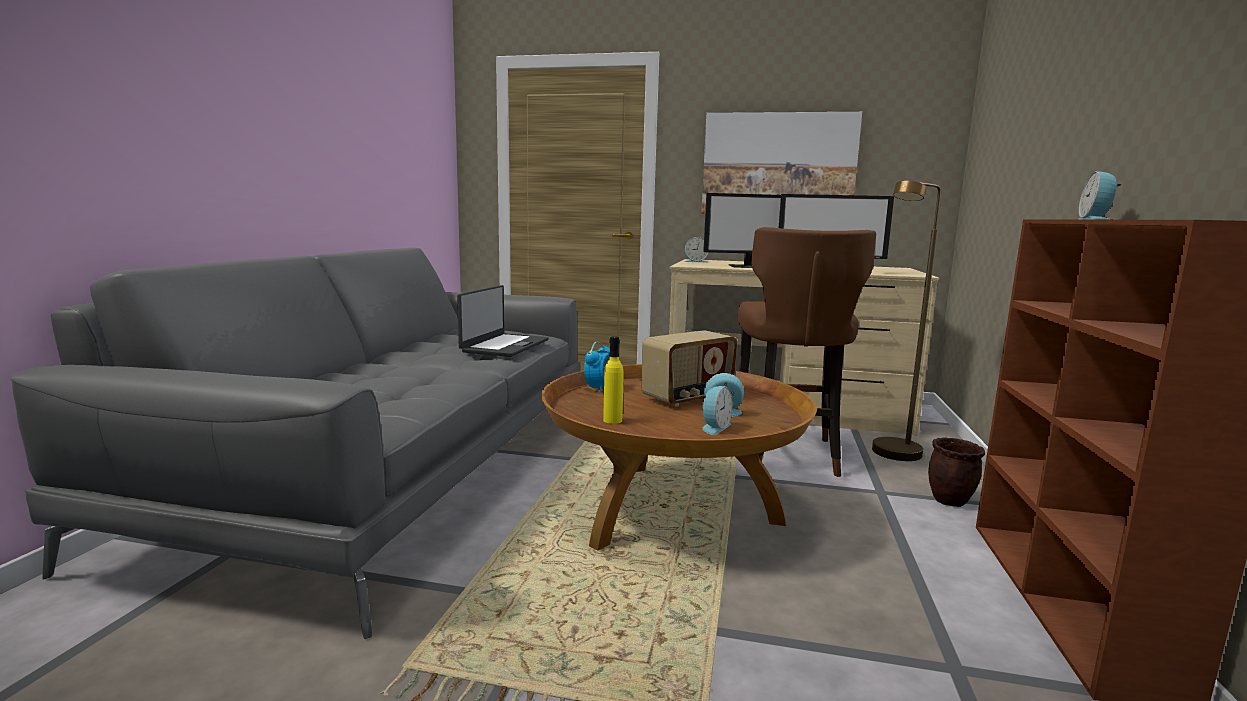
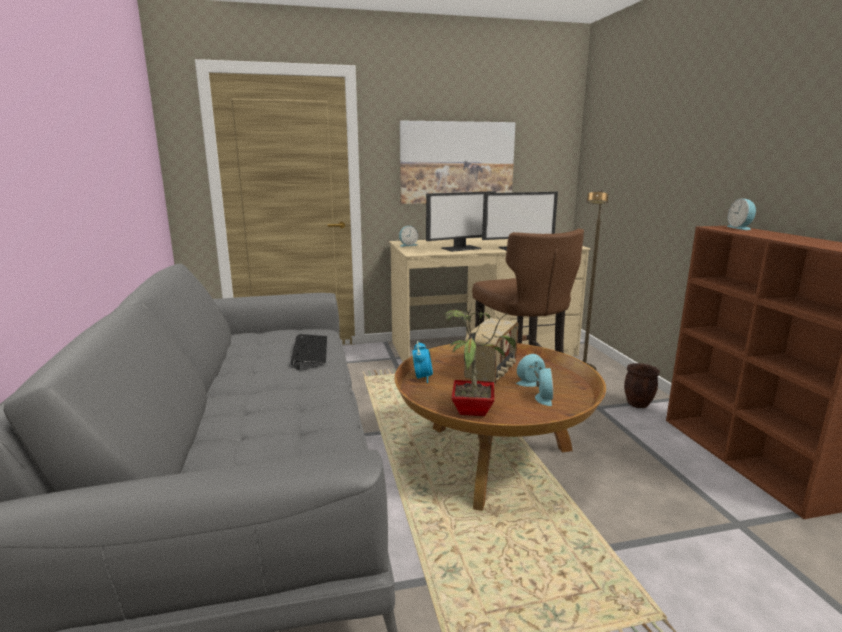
camera: 25 degrees left, 5 degrees up
(504, 346) = (309, 350): laptop -> keyboard
(612, 420) = (472, 409): yellow bottle -> potted plant

